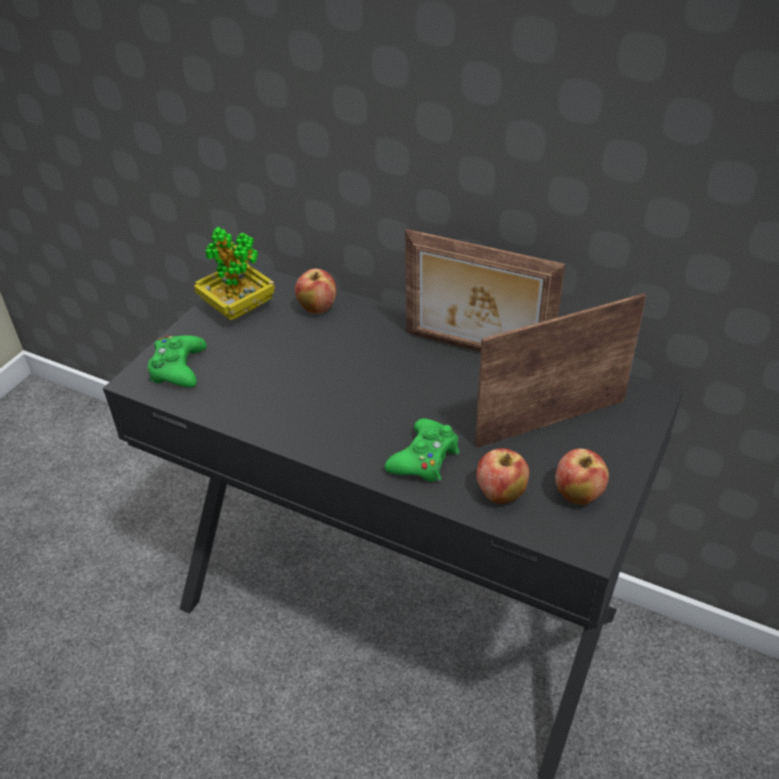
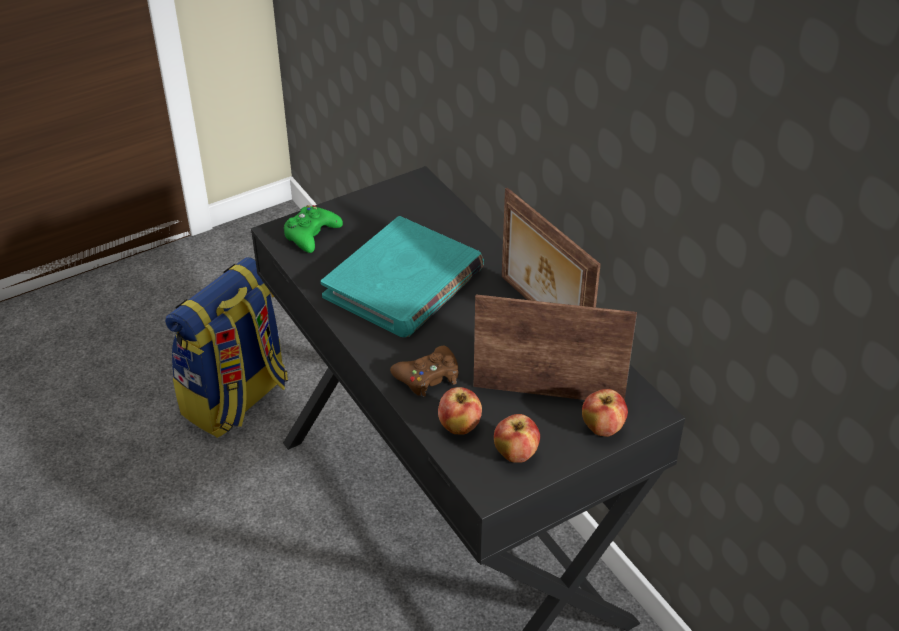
camera: 30 degrees right, 0 degrees up
(101, 590) = (236, 400): none -> backpack
(238, 308) = (391, 204): potted plant -> none
(317, 308) = (450, 228): apple -> apple (602, 428)
(318, 377) = (404, 283): none -> turquoise book
(424, 459) = (428, 377): green game controller -> brown game controller

